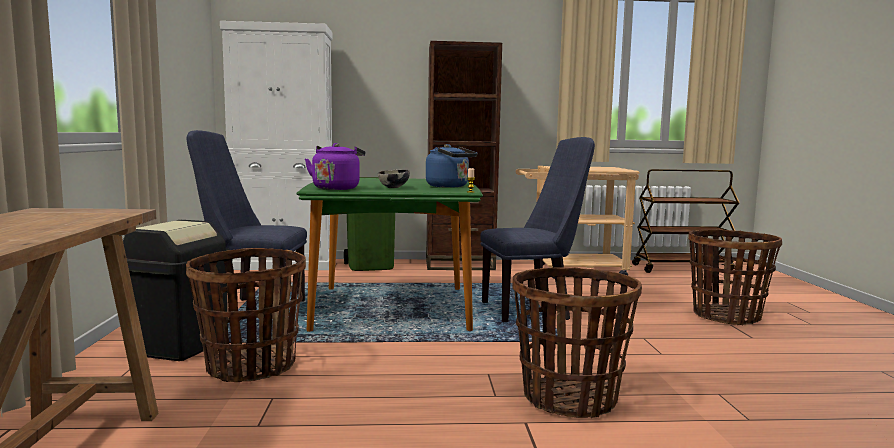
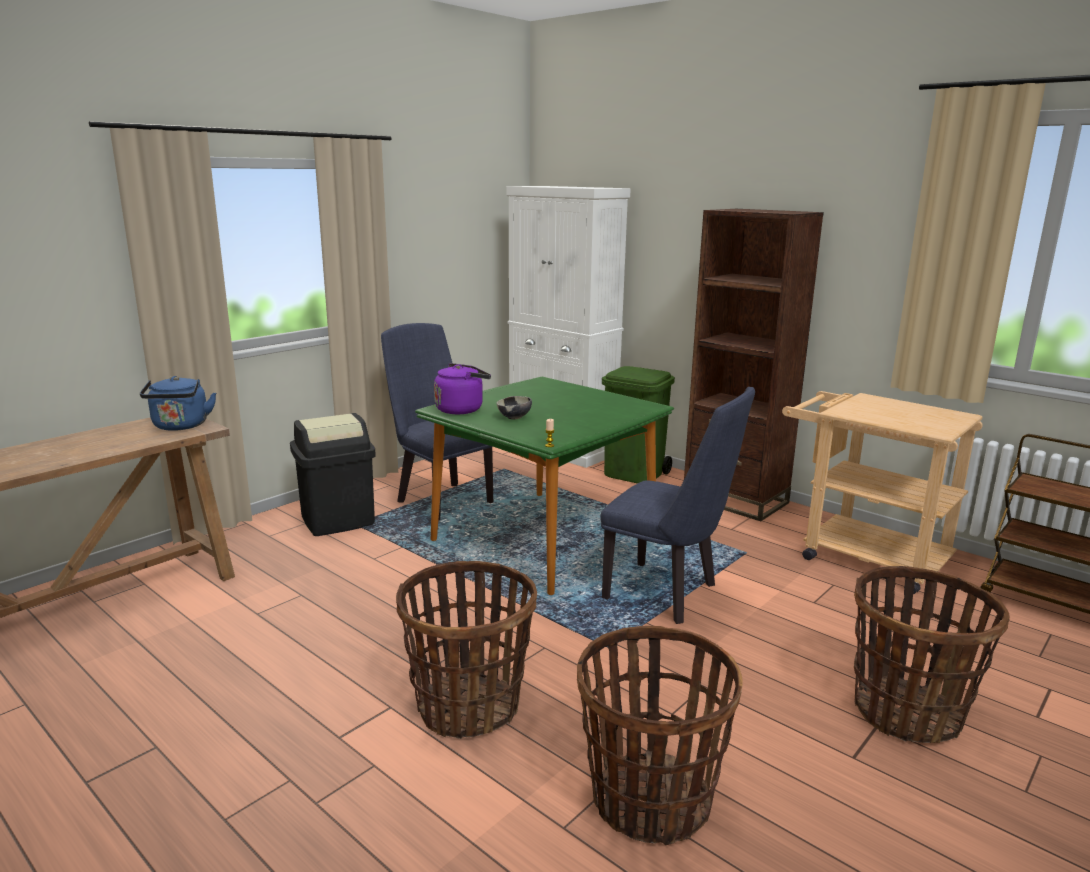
camera: 45 degrees right, 10 degrees up
(251, 367) = (338, 560): basket -> basket (649, 800)
(450, 186) = (578, 426): blue kettle -> blue kettle (180, 426)

